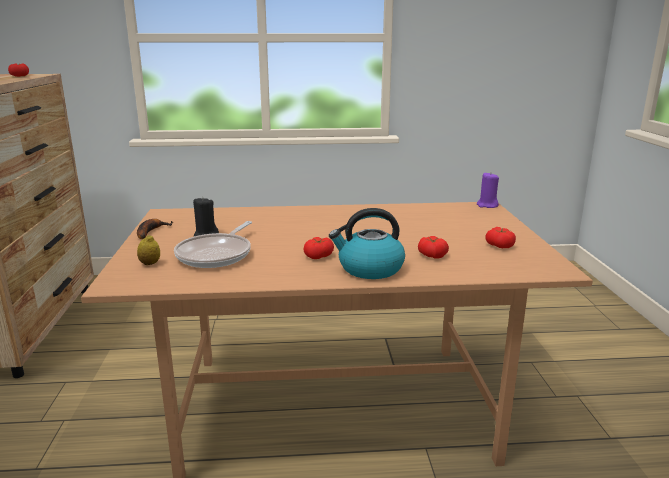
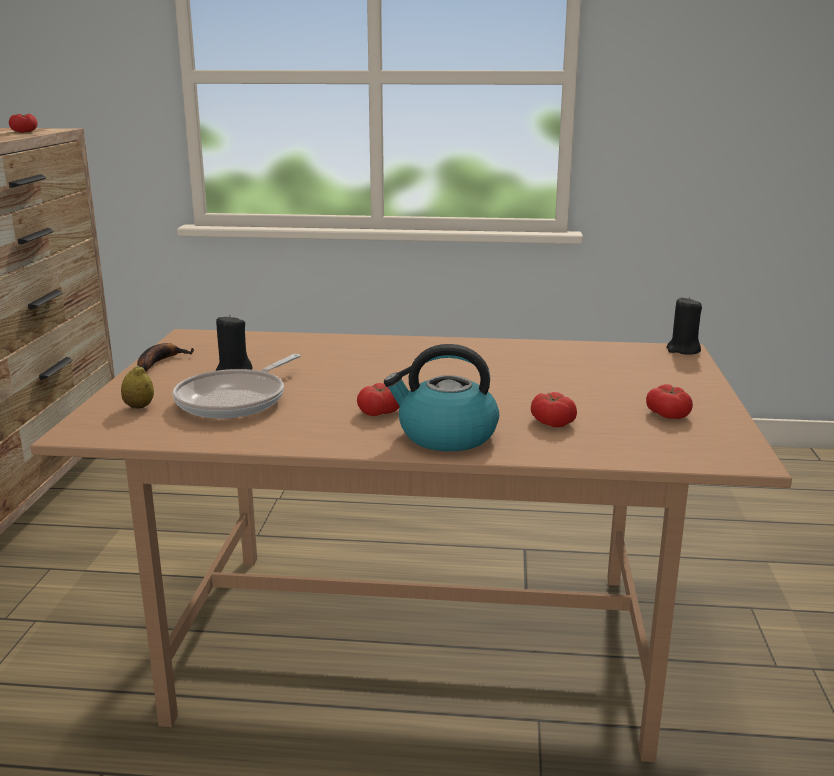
camera: 10 degrees right, 0 degrees up
(487, 205) = (683, 350): purple candle -> black candle

